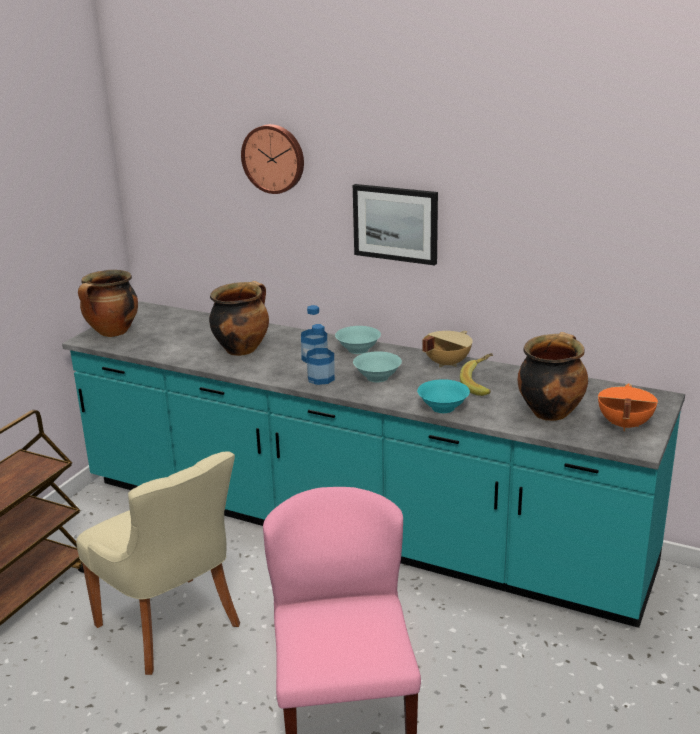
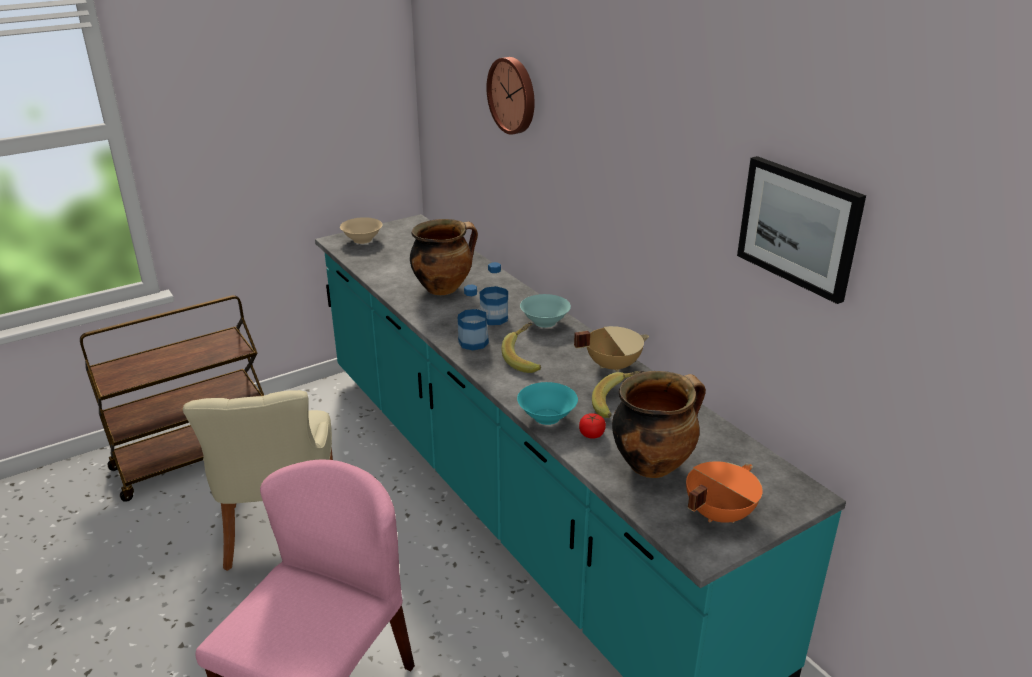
camera: 30 degrees right, 5 degrees up
(112, 333) = (362, 240): cooking pot -> beige bowl
(378, 377) = (526, 359): turquoise bowl -> banana
(396, 223) = (600, 193): picture -> picture (799, 227)
(488, 408) = (591, 434): none -> tomato

